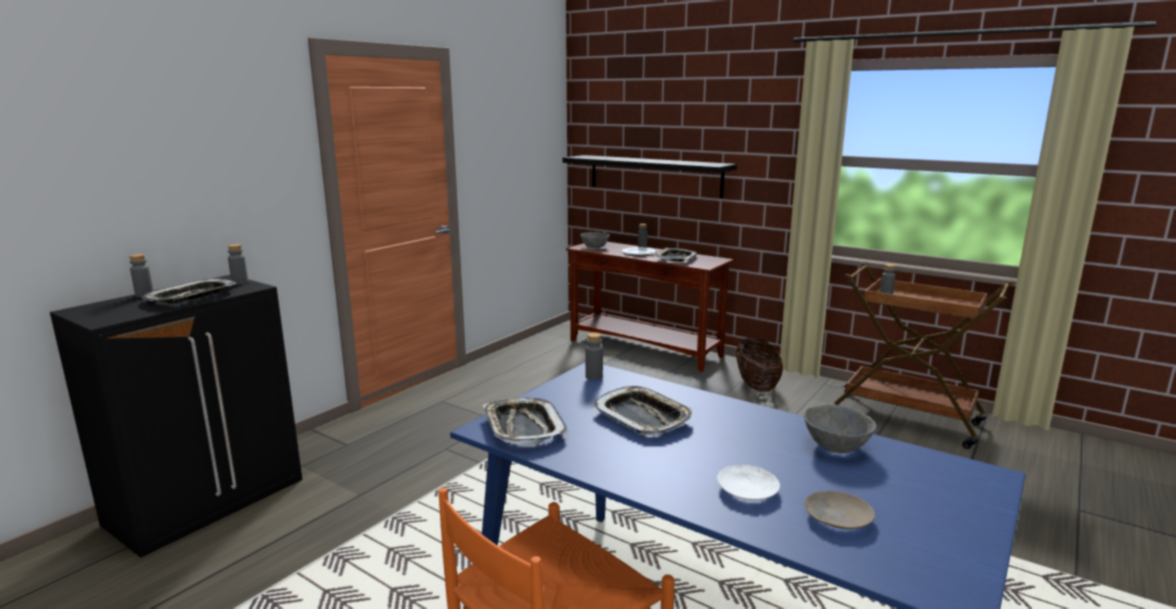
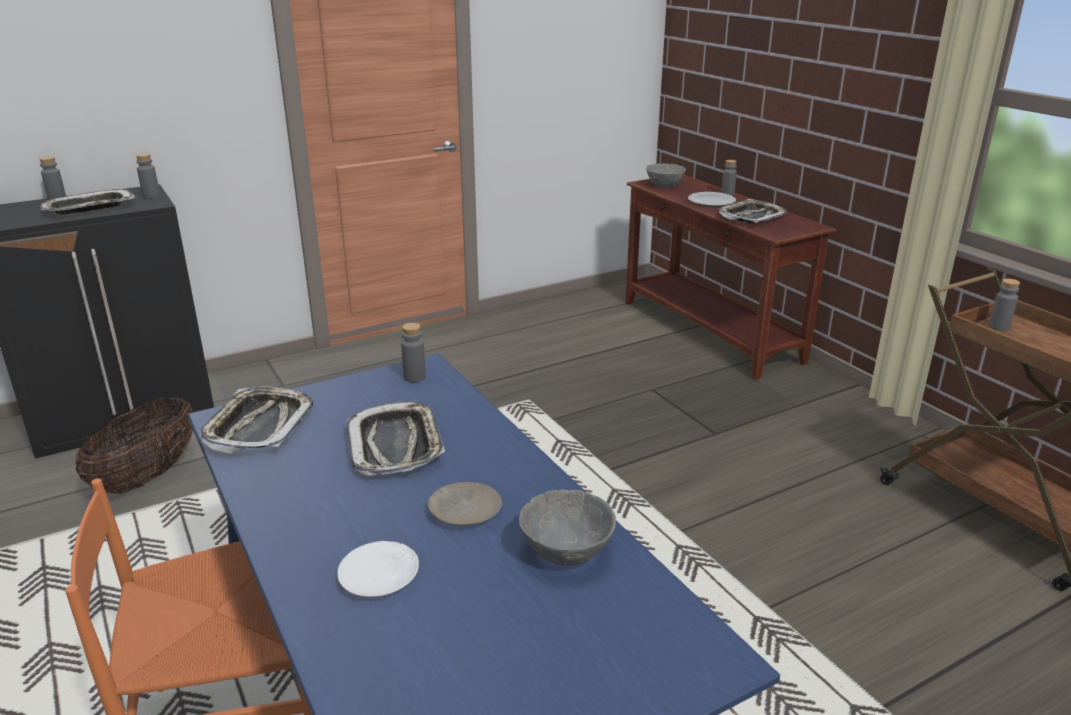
camera: 25 degrees right, 10 degrees up
(654, 175) = (756, 92): black shelf -> none
(756, 386) = (815, 416): basket -> basket (147, 476)
(837, 517) = (428, 649): beige plate -> beige plate (464, 511)

